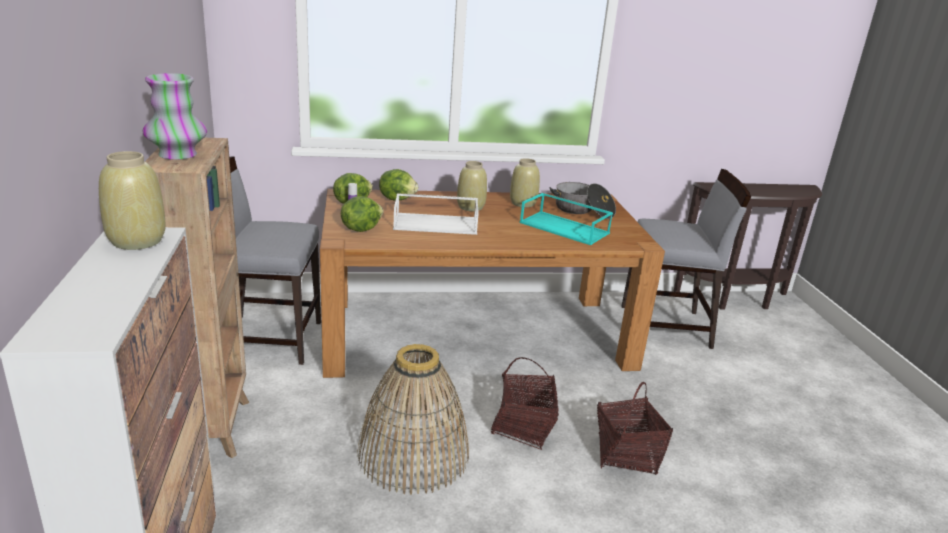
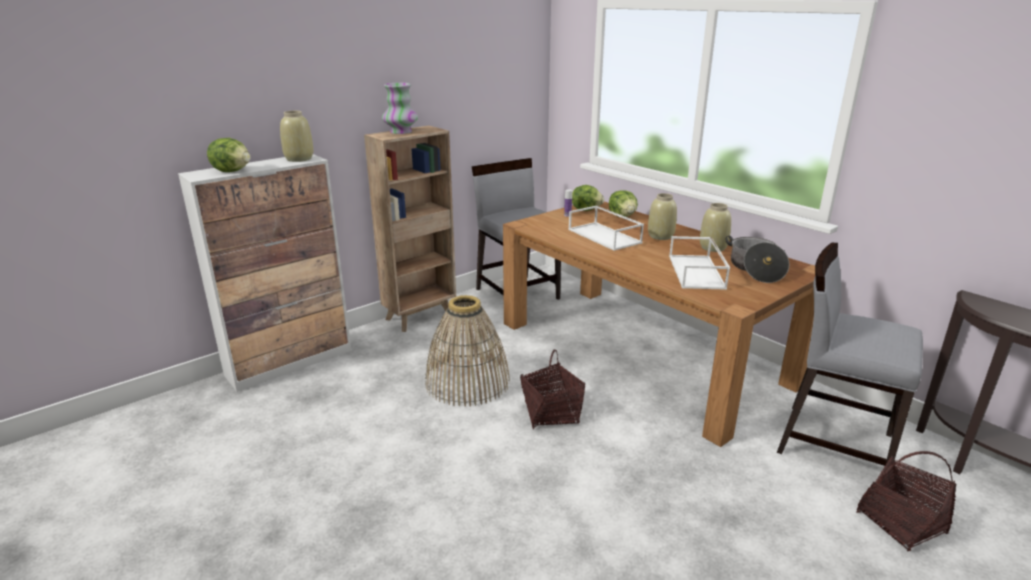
camera: 60 degrees right, 0 degrees up
(361, 229) = (551, 223): lettuce -> lettuce (232, 171)
(565, 228) = (697, 272): turquoise tray -> white tray
(626, 454) = (580, 473): basket -> basket (901, 523)
(666, 327) = (833, 442): grey chair -> grey chair turned 150 degrees clockwise

